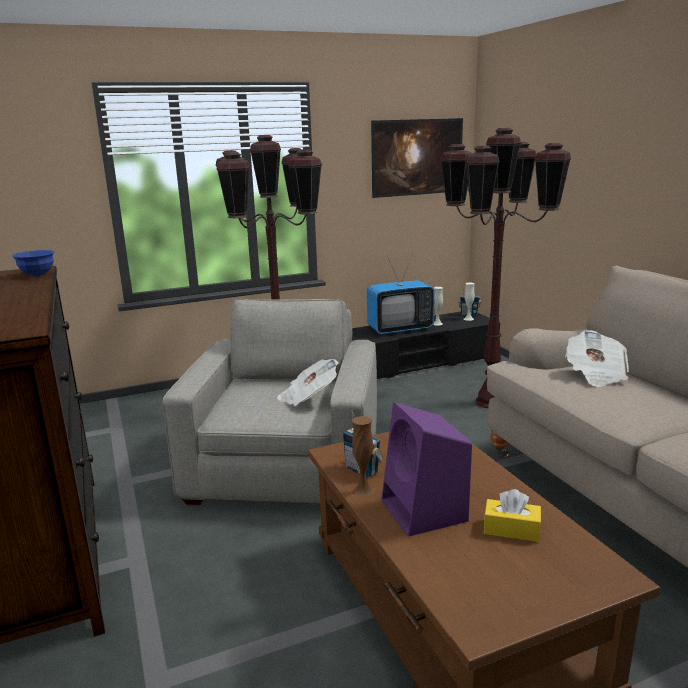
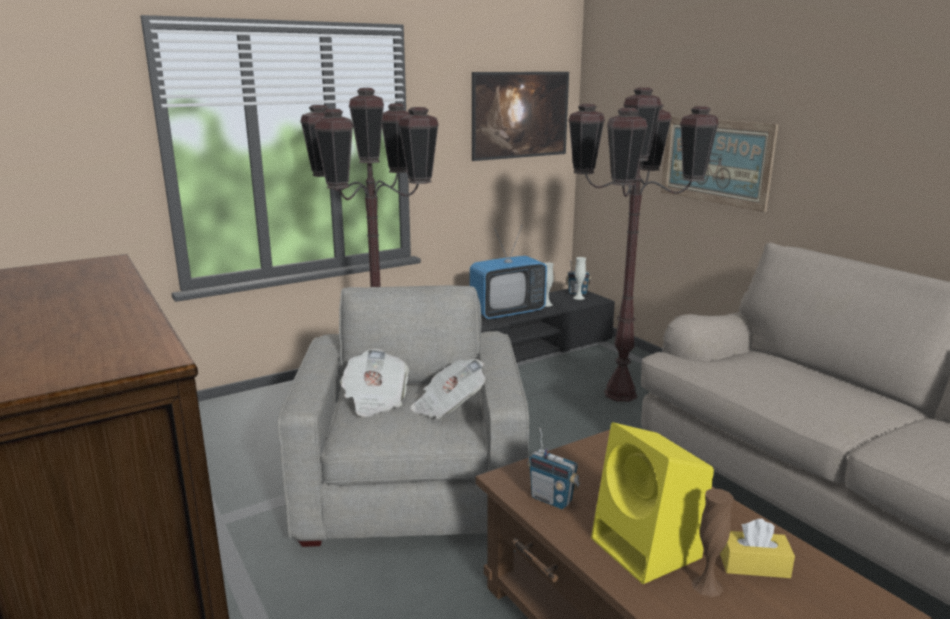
camera: 10 degrees left, 0 degrees up
(37, 274) = (112, 268): blue bowl -> none
(363, 490) = (564, 526): brown vase -> brown vase (707, 586)
(425, 512) = (648, 549): purple speaker -> yellow speaker
(581, 194) = (715, 161): none -> picture
(595, 374) = (769, 367): newspaper -> newspaper (375, 400)

